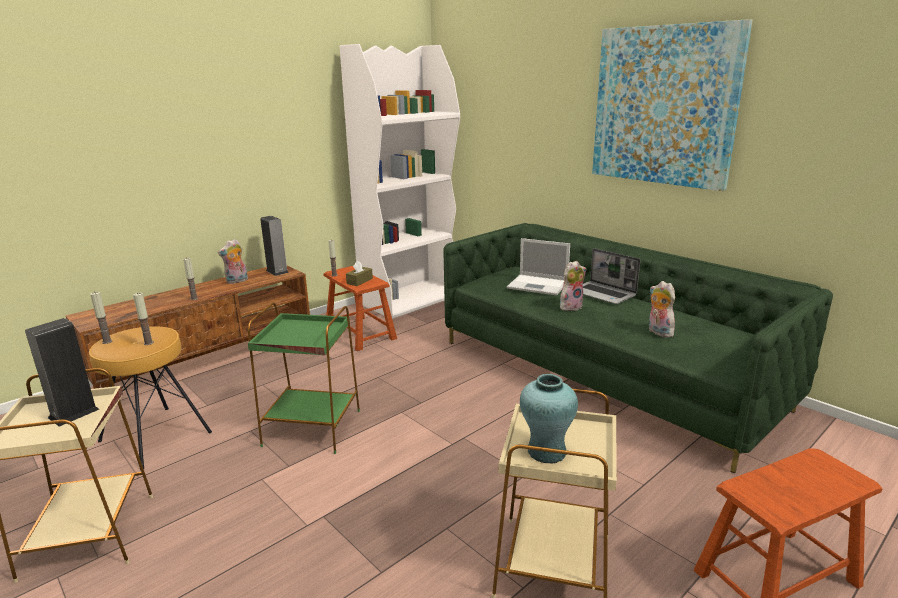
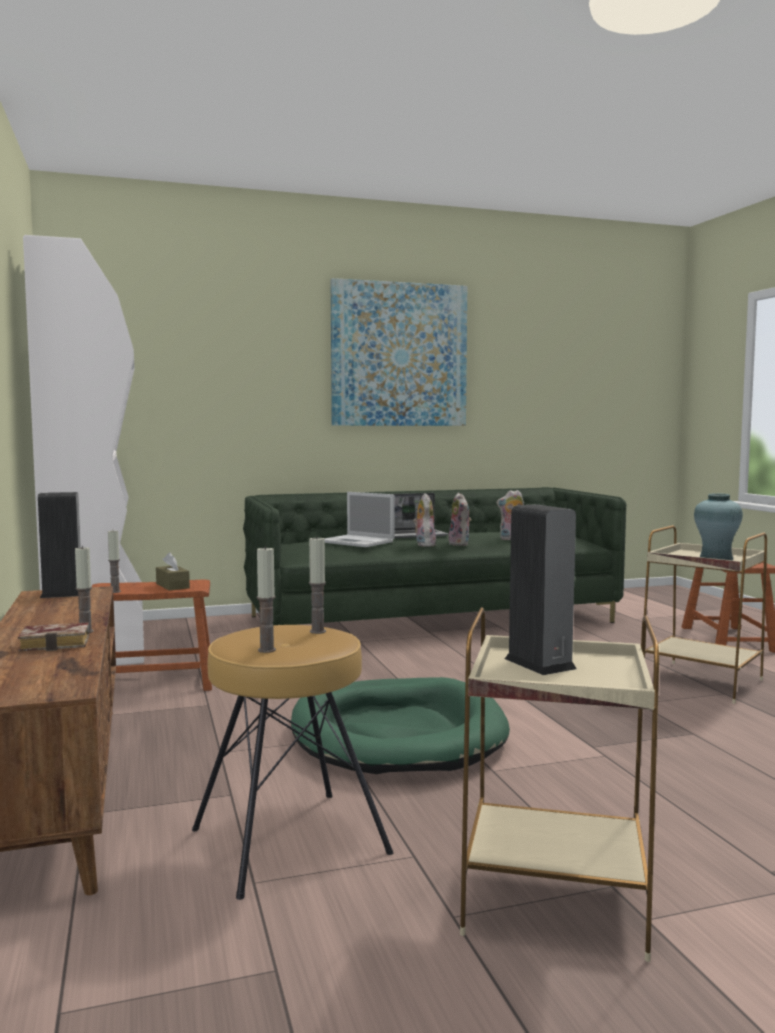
camera: 65 degrees left, 15 degrees down
(170, 301) = (58, 643): none -> book
(237, 281) = (55, 611): plush toy -> plush toy (460, 544)
(313, 428) = (397, 734): green side table -> green dog bed
(539, 285) = (358, 542): laptop -> laptop turned 75 degrees clockwise

